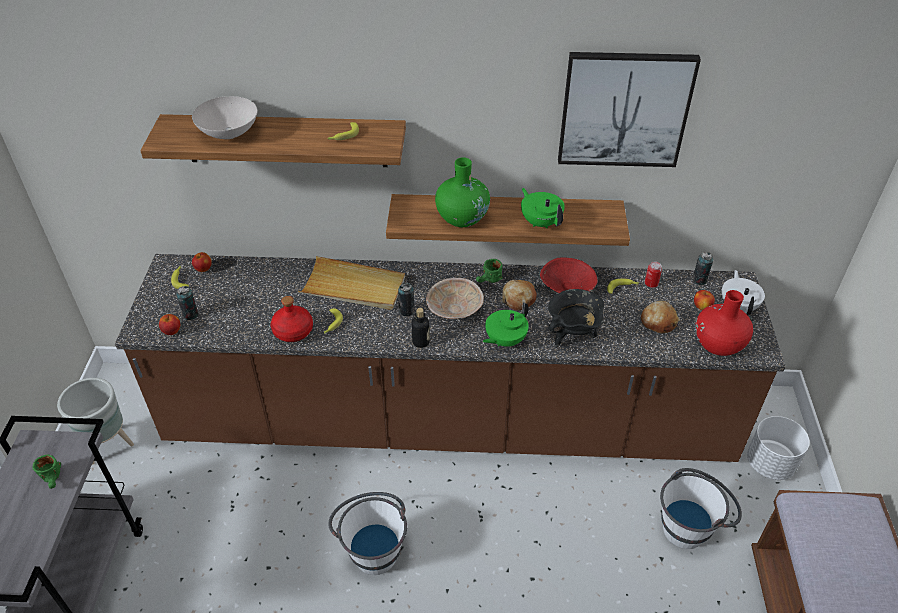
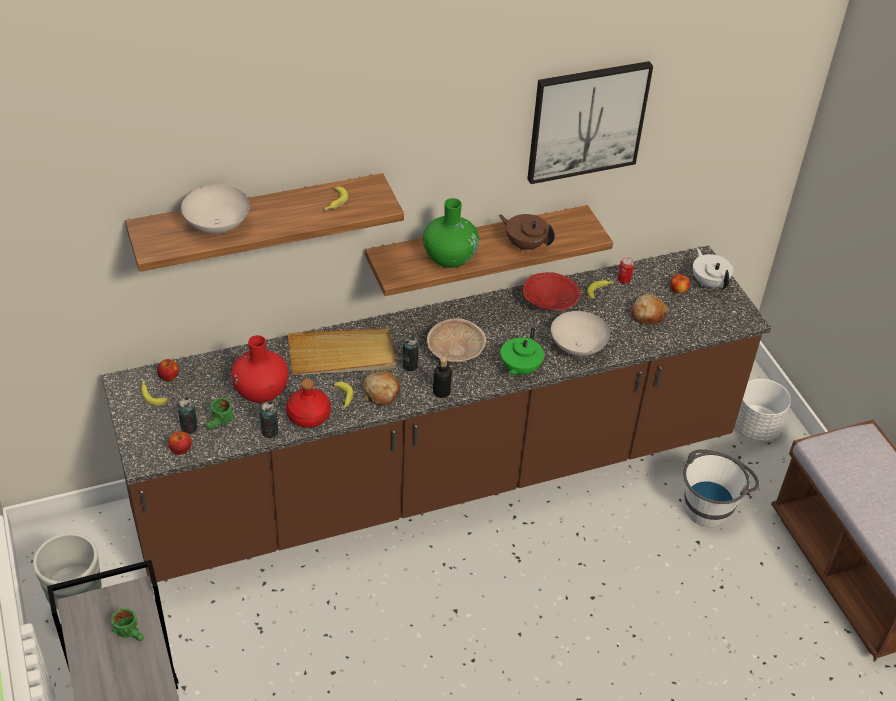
camera: 25 degrees left, 0 degrees up
(372, 547) = (427, 619): white bucket -> none
(489, 281) = (472, 315): green mug -> green mug (220, 424)
(518, 299) = (510, 326): bread -> bread (381, 393)
(540, 222) = (525, 244): green teapot -> brown teapot
(572, 335) = (578, 347): black cooking pot -> white bowl
(699, 280) = (664, 265): can -> can (269, 432)
(718, 344) = (708, 322): red vase -> red vase (261, 391)

